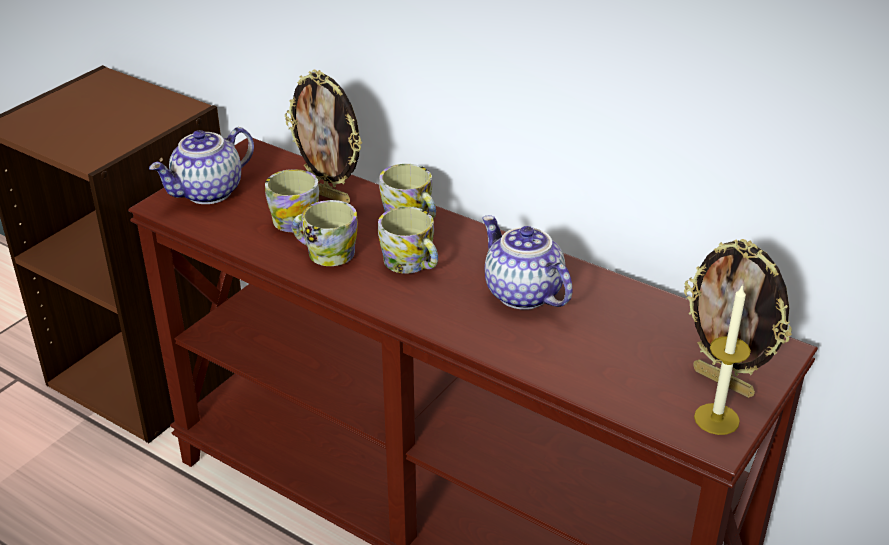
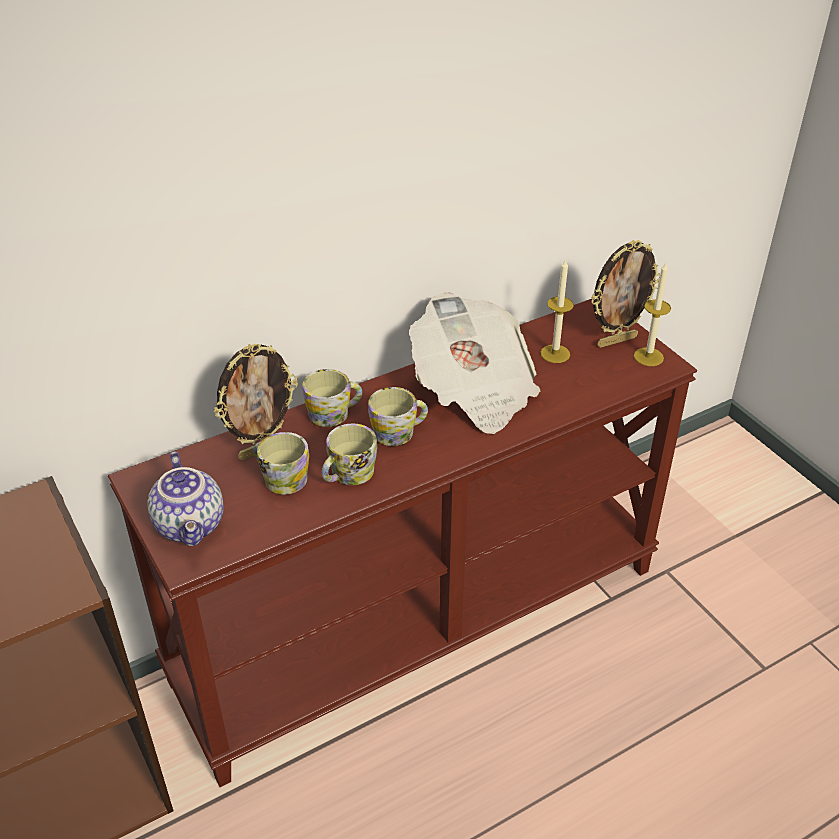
camera: 65 degrees left, 5 degrees up
(521, 294) = (473, 390): teapot -> newspaper
(646, 337) = (555, 354): none -> candle

